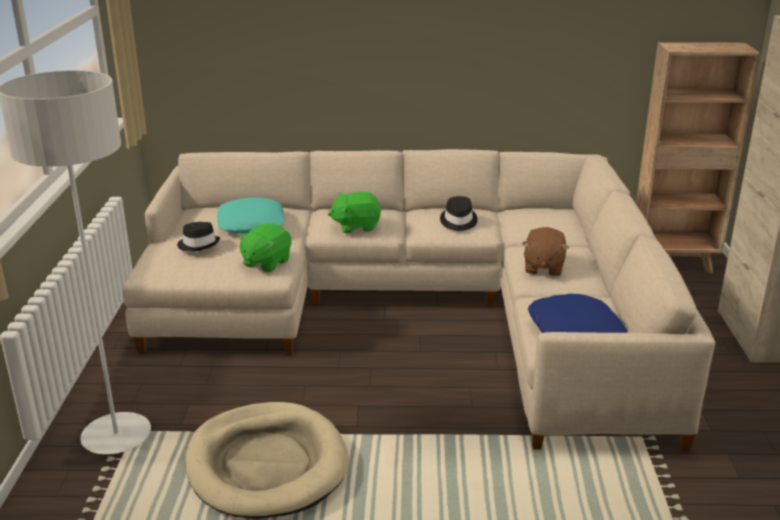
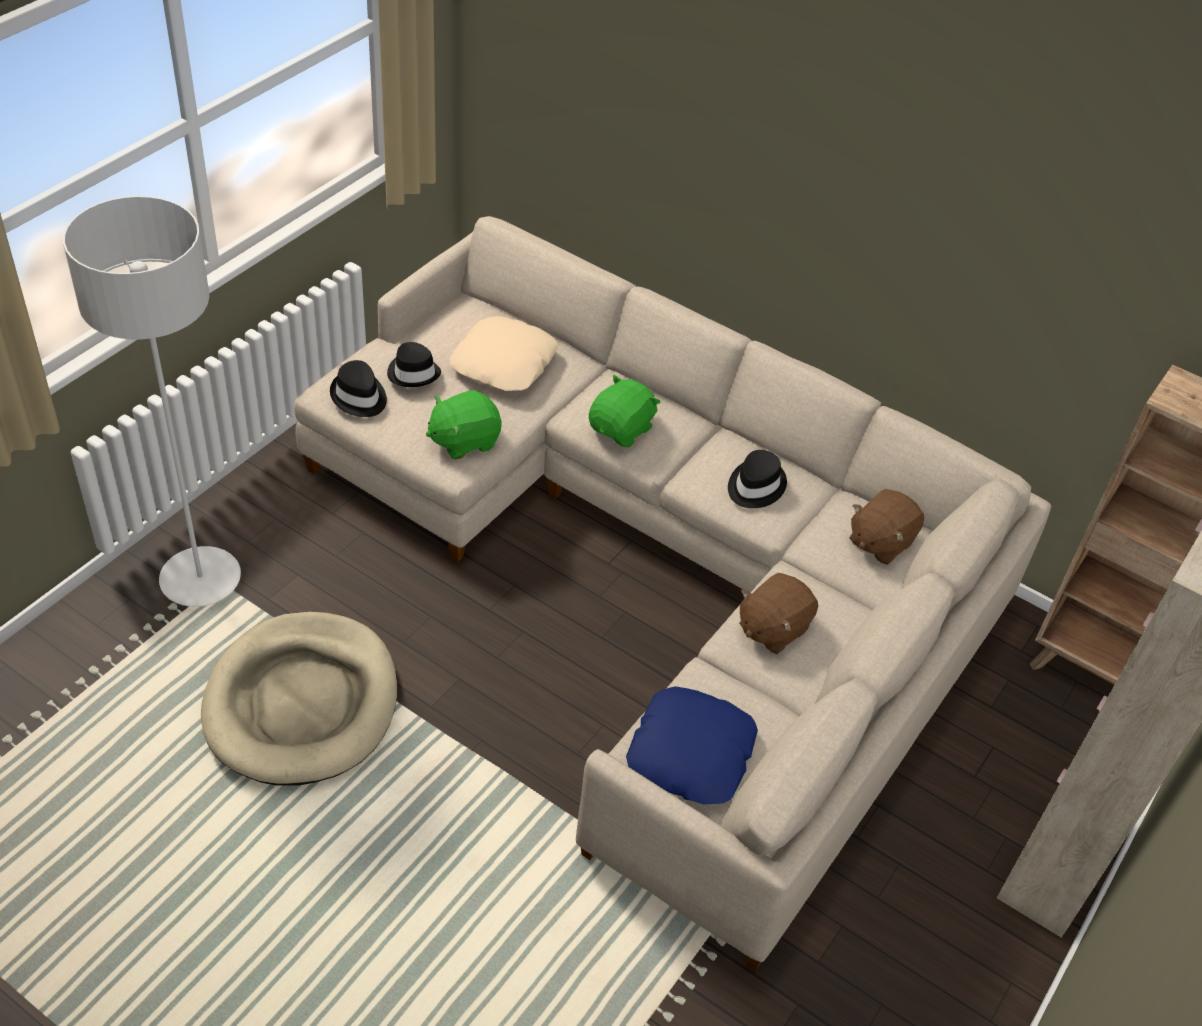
camera: 30 degrees right, 20 degrees up
(172, 267) = (359, 397): none -> black hat
(252, 223) = (504, 363): turquoise pillow -> beige pillow
(356, 226) = (622, 429): green plush toy -> green plush toy turned 105 degrees clockwise
(547, 219) = (880, 542): none -> brown plush toy

